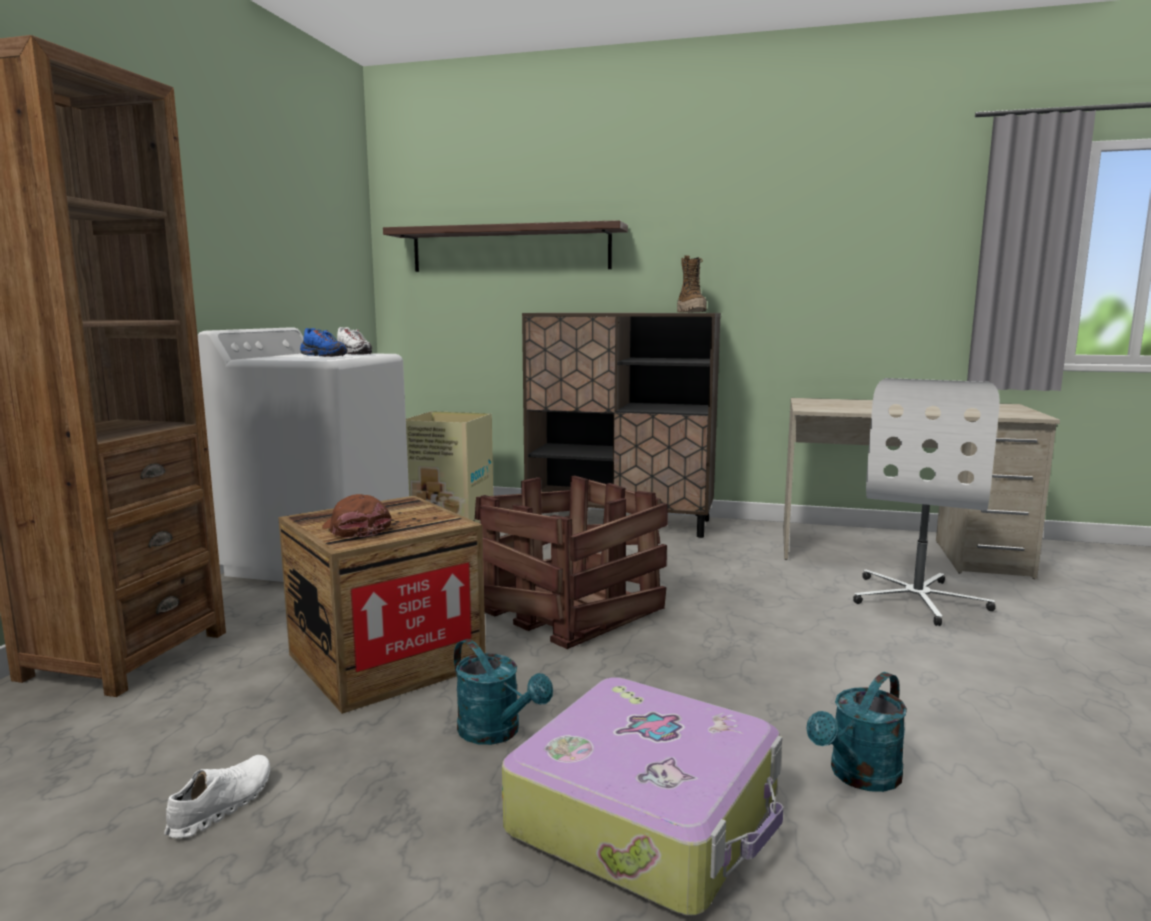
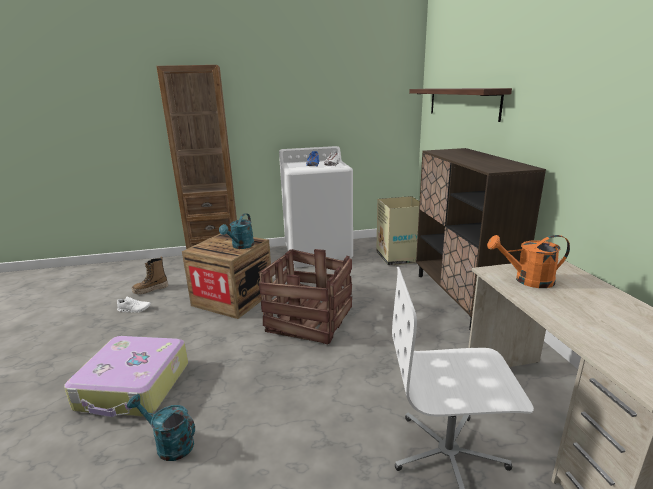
camera: 65 degrees right, 10 degrees up
(355, 529) = (212, 245): brown cap -> none
(497, 732) = (185, 338): turquoise watering can -> turquoise watering can (241, 246)
(691, 312) = (500, 167): boot -> boot (151, 290)
(840, 407) = (527, 280): none -> orange watering can

